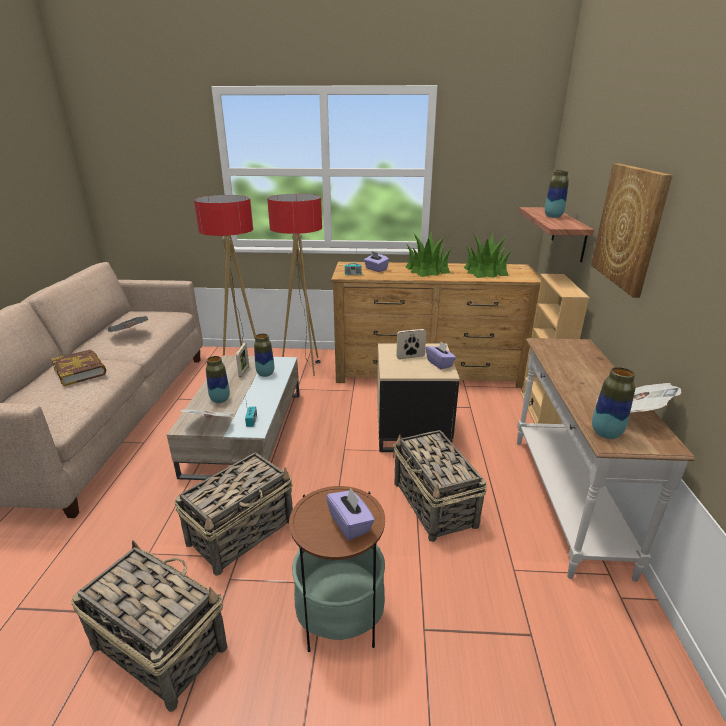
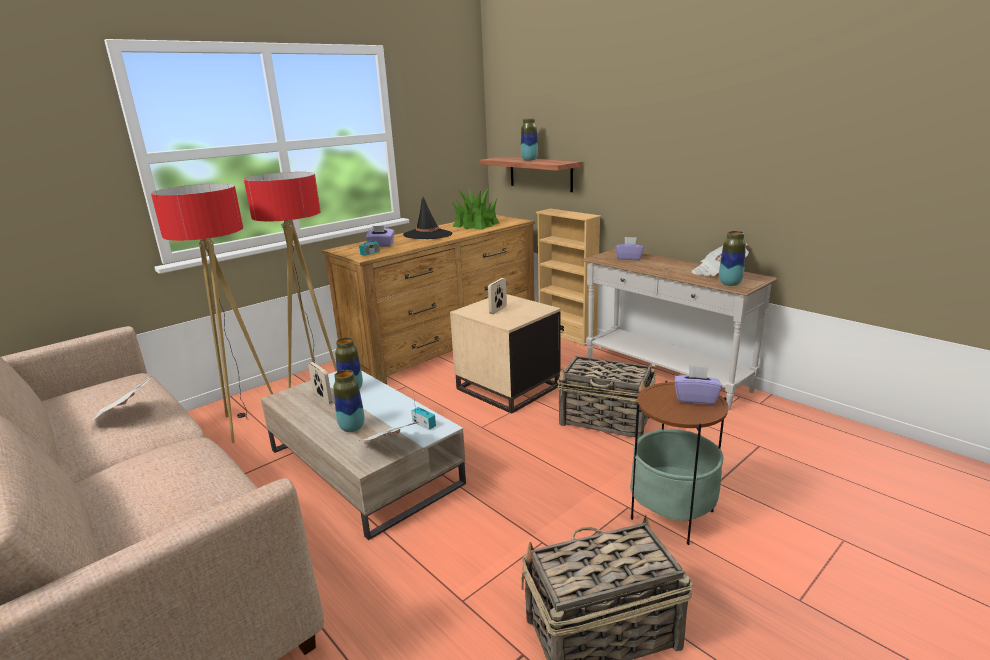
camera: 45 degrees left, 5 degrees down
(80, 371) = (157, 469): book -> none
(242, 531) = (512, 526): basket -> none
(427, 270) = (427, 235): potted plant -> black hat
(440, 363) = (528, 305): purple tissue box -> purple tissue box (629, 258)
(629, 227) = (633, 149): picture -> none

